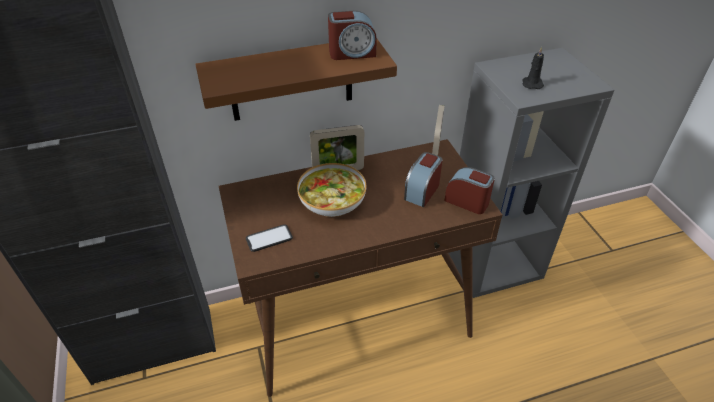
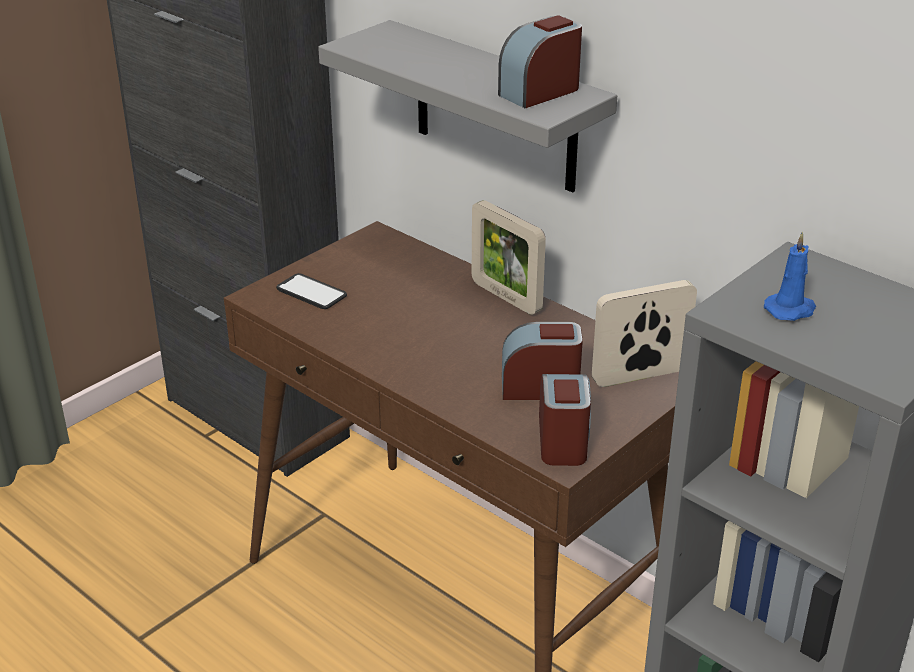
camera: 60 degrees right, 10 degrees down
(291, 80) = (495, 108): brown shelf -> grey shelf
(332, 200) = (434, 314): bowl -> none
(352, 53) = (540, 92): alarm clock -> alarm clock turned 90 degrees clockwise
(532, 83) = (791, 310): black candle -> blue candle

